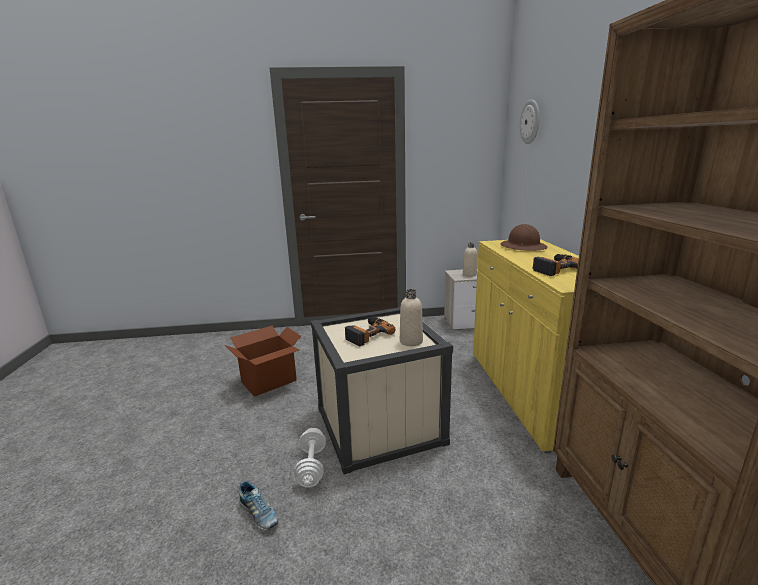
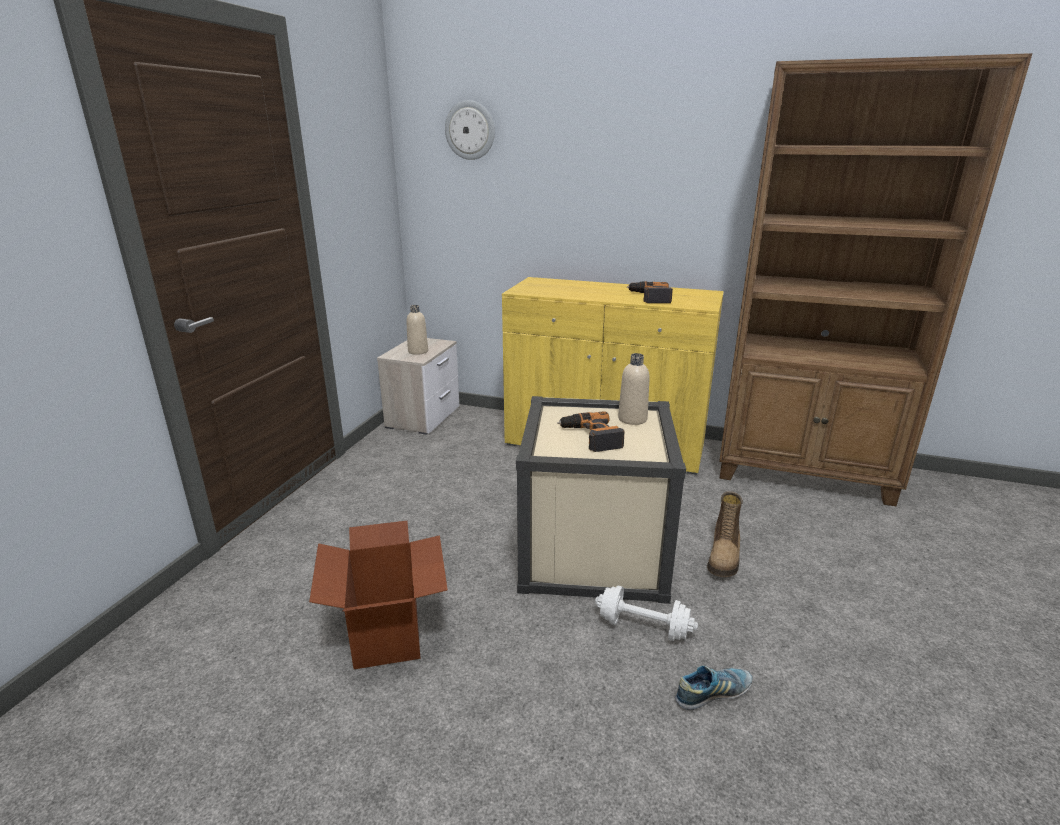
camera: 65 degrees left, 5 degrees up
(424, 494) = (724, 557): none -> boot
(523, 247) = (557, 287): brown hard hat -> none

